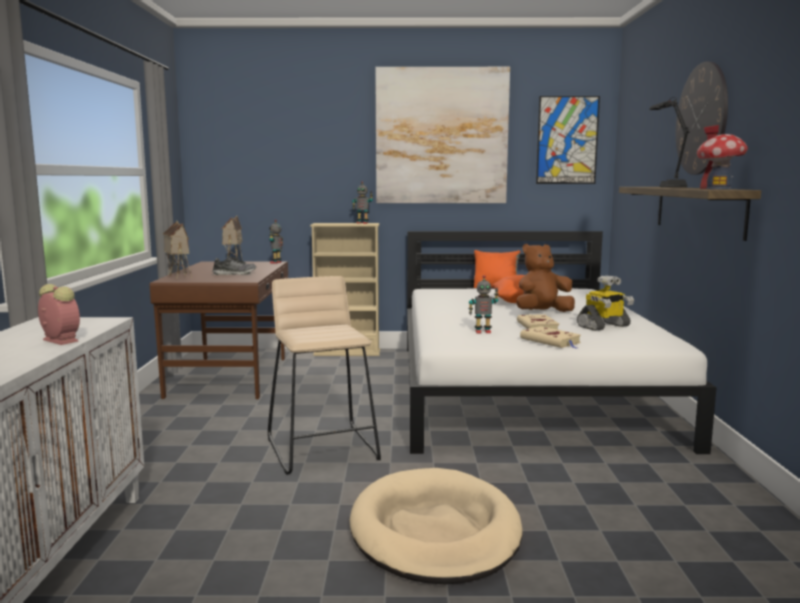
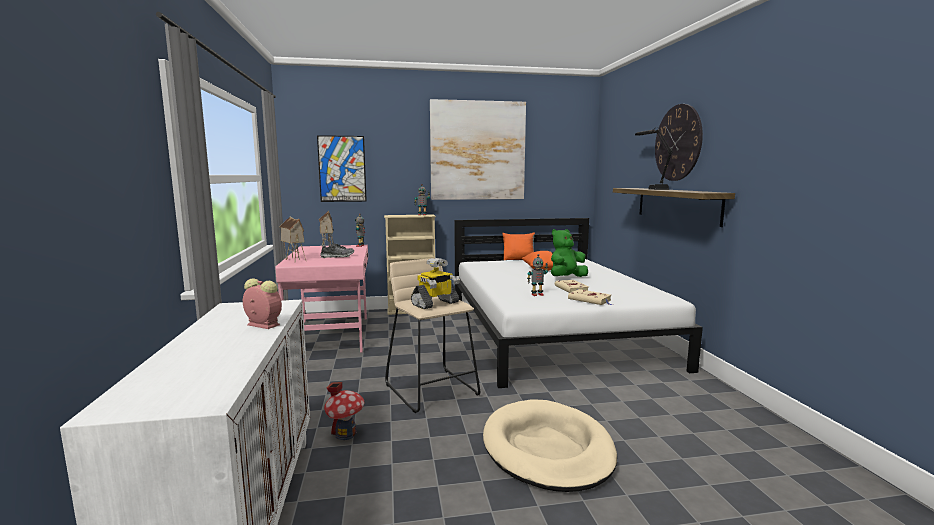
camera: 10 degrees left, 0 degrees up
(231, 376) = (331, 335): brown desk -> pink desk
(542, 313) = (566, 278): brown plush toy -> green plush toy
(567, 140) = (564, 154): picture -> picture (342, 169)
(603, 326) = (615, 287): toy robot -> toy robot (435, 304)
(718, 189) = (702, 191): toy house -> toy house (346, 434)

